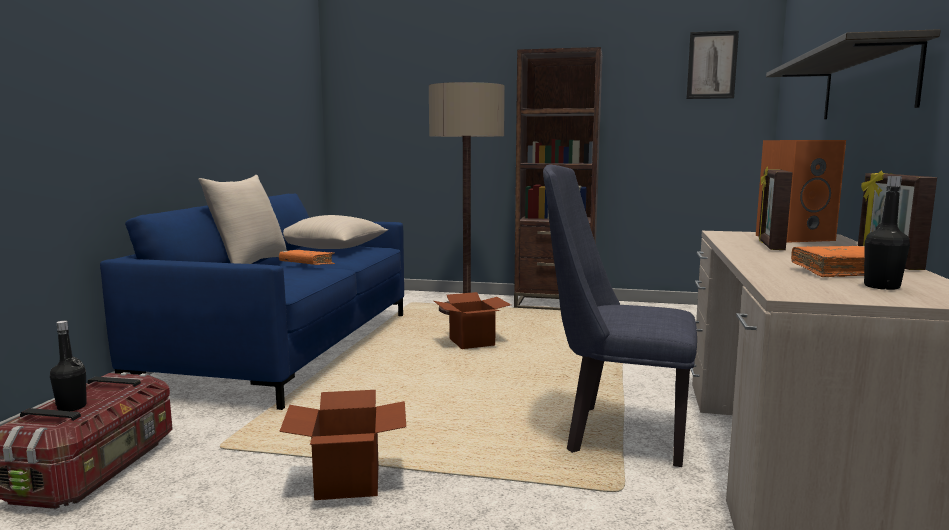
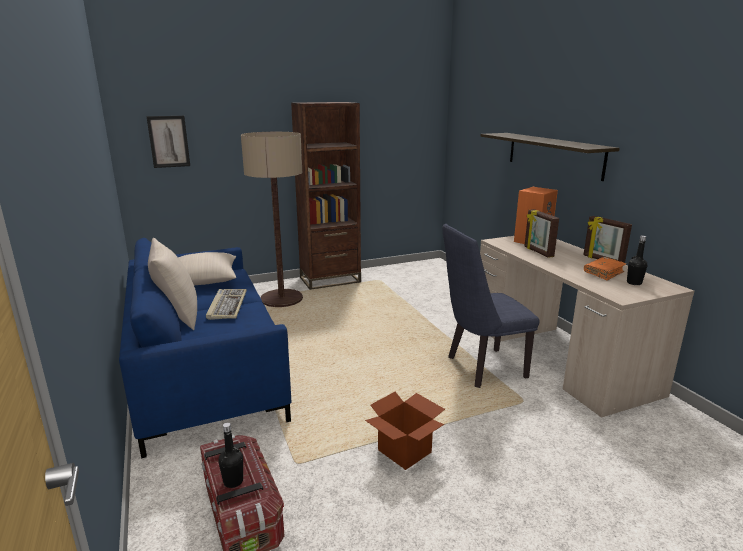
camera: 35 degrees left, 10 degrees up
(307, 264) = (227, 305): orange book -> keyboard
(471, 343) = (325, 328): cardboard box -> none
(712, 65) = (411, 109): picture -> picture (169, 141)

